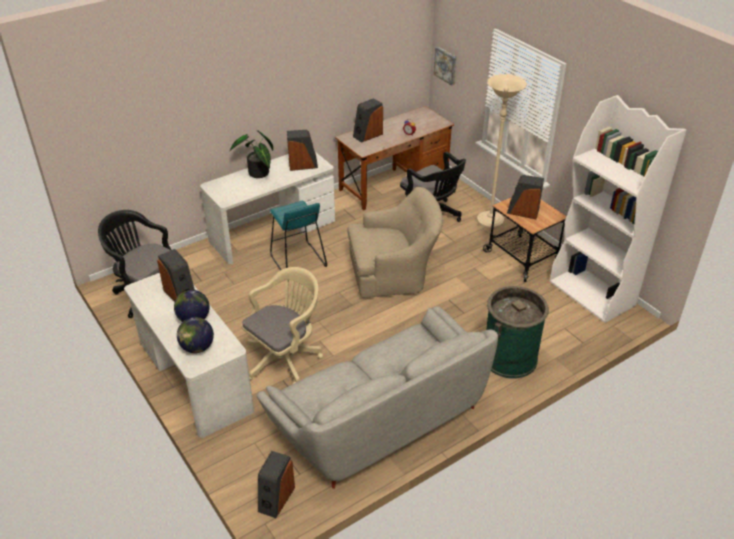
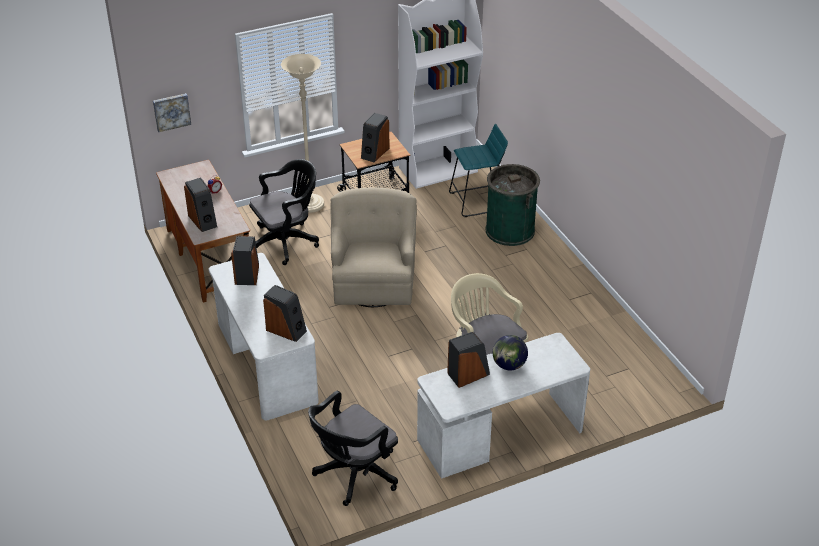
camera: 80 degrees left, 0 degrees up
(197, 348) = (550, 363): globe -> none
(258, 174) = (254, 310): potted plant -> none
(275, 498) = (654, 384): speaker -> speaker (286, 330)
(297, 261) = (330, 347): turquoise stool -> turquoise stool (478, 201)
(379, 417) = (570, 315): grey sofa -> none

